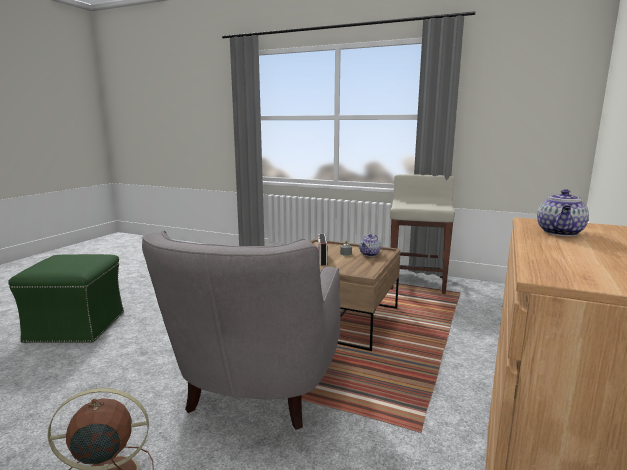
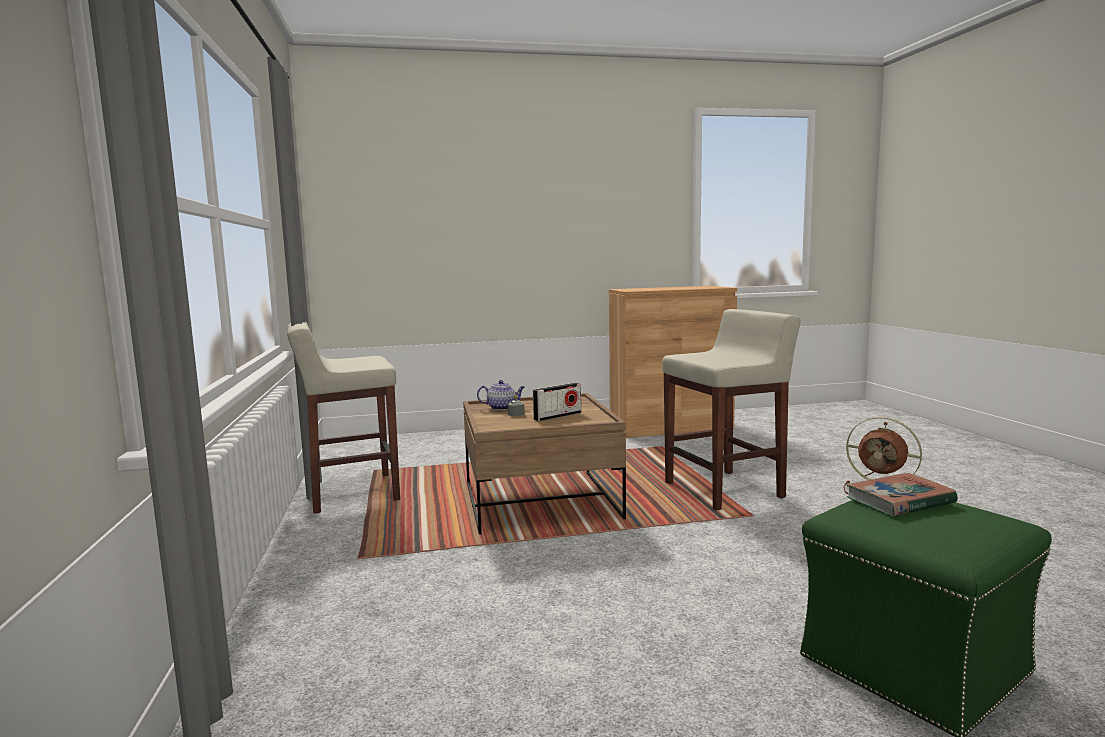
camera: 125 degrees left, 5 degrees down
(77, 264) = (900, 501): none -> book
(257, 391) = (725, 490): grey armchair -> beige stool
(560, 233) = (651, 289): teapot -> none

